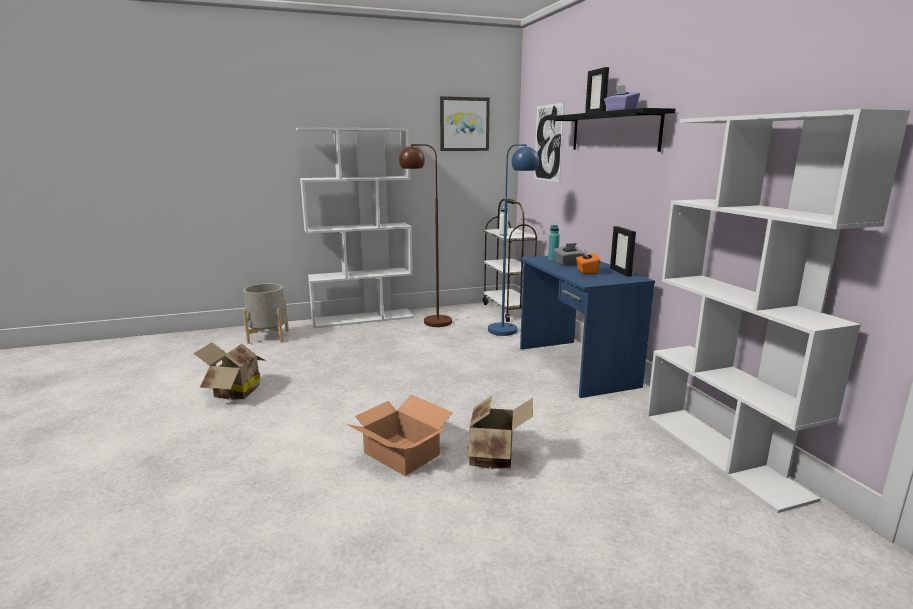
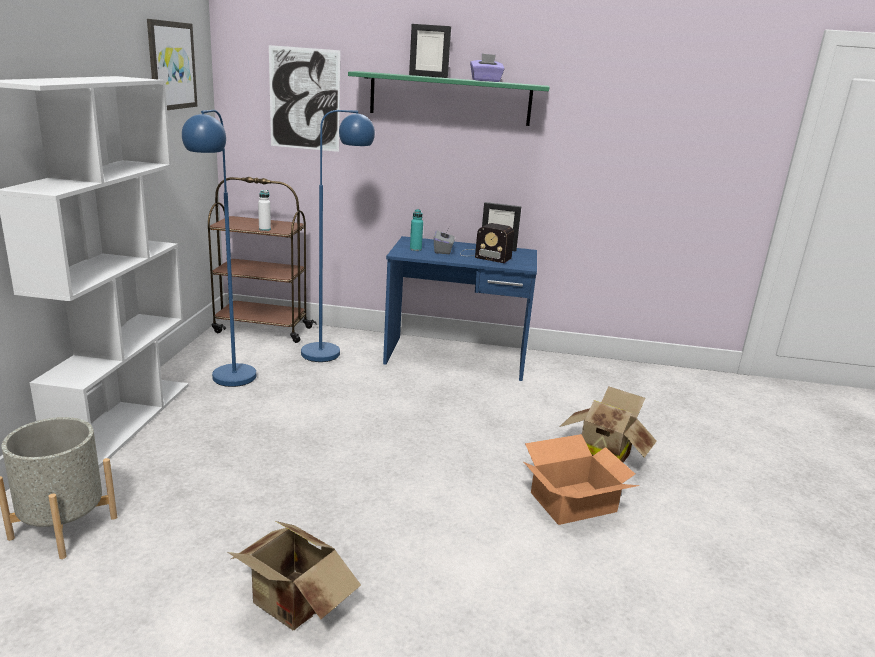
camera: 65 degrees left, 5 degrees up
(429, 323) = (229, 383): brown floor lamp -> blue floor lamp
(508, 310) = (262, 330): white cart -> brown cart
(586, 271) = (483, 255): orange tissue box -> radio
(613, 132) = (450, 99): black shelf -> green shelf
(723, 454) = (643, 372): white bookcase -> none

